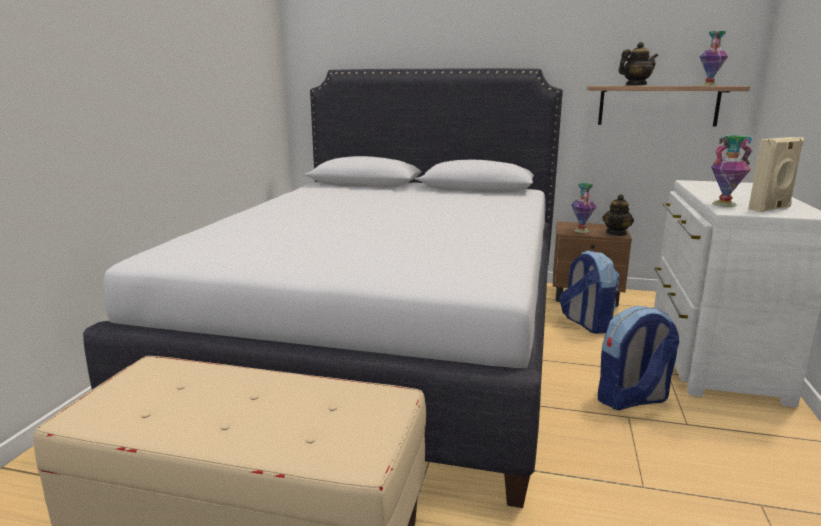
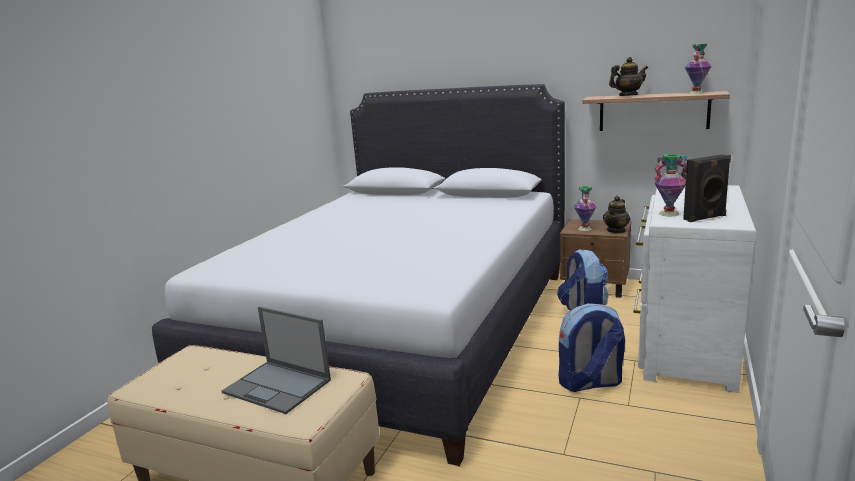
camera: 10 degrees right, 0 degrees up
(300, 410) = (278, 386): none -> laptop
(770, 209) = (705, 218): beige speaker -> black speaker

